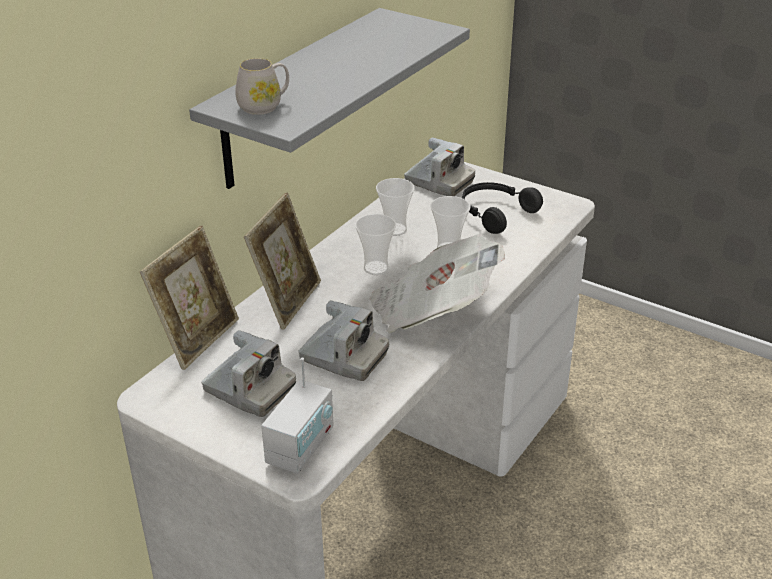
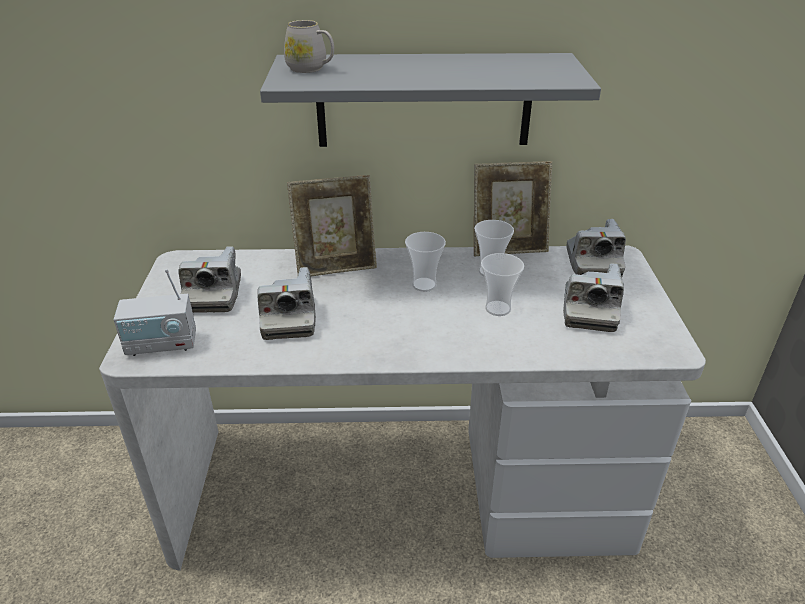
camera: 55 degrees right, 0 degrees up
(198, 338) = (256, 250): picture frame -> picture frame (508, 247)
(432, 311) = (396, 336): newspaper -> none
(494, 213) = (589, 311): black headphones -> camera

